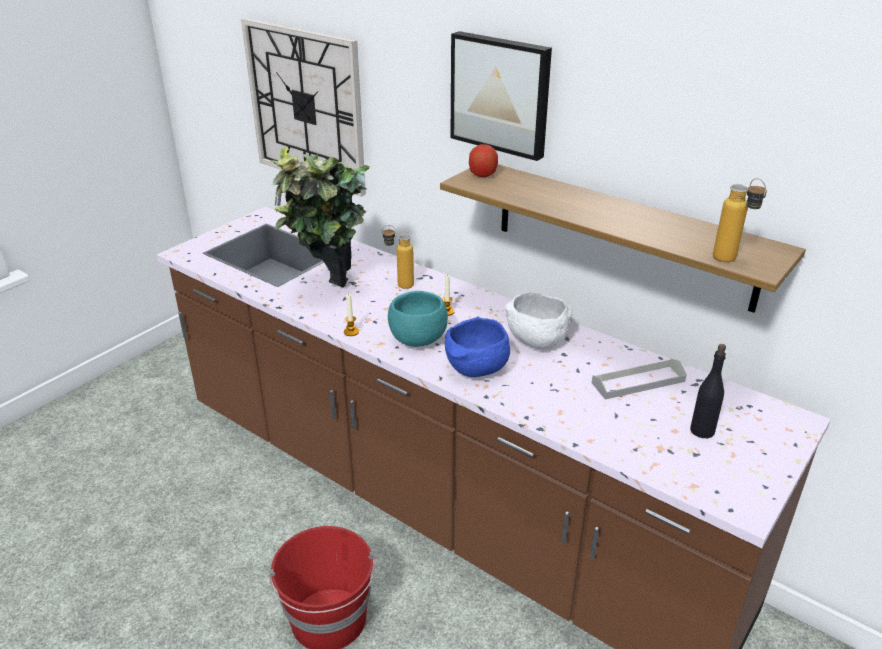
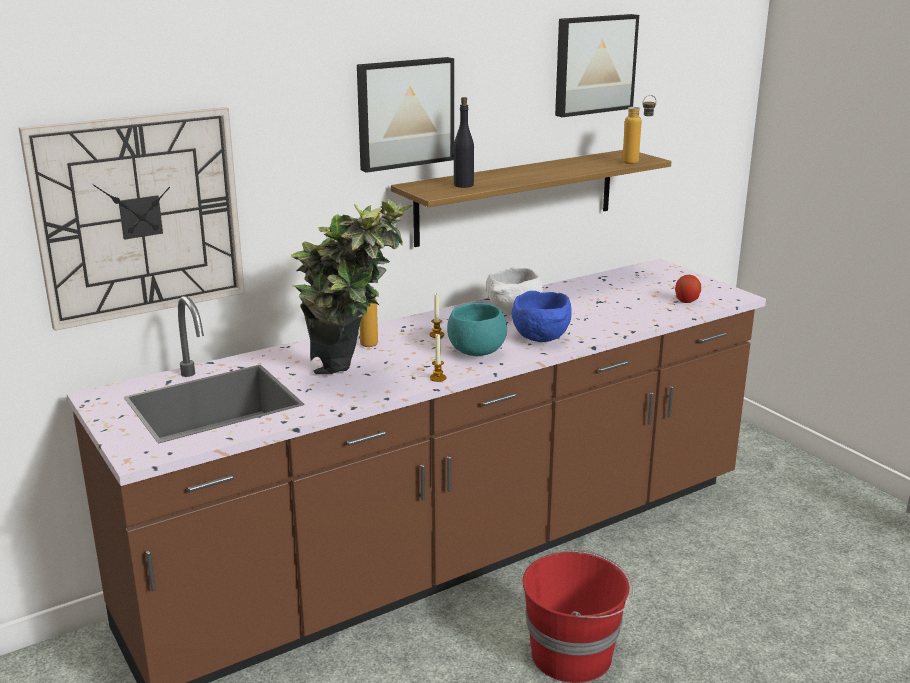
camera: 70 degrees left, 10 degrees down
(482, 175) = (427, 188): apple -> apple (686, 301)
(638, 382) = (591, 293): grey tray -> none
(702, 430) = (657, 289): black bottle -> black bottle (463, 185)
(761, 112) = (593, 64): none -> picture

